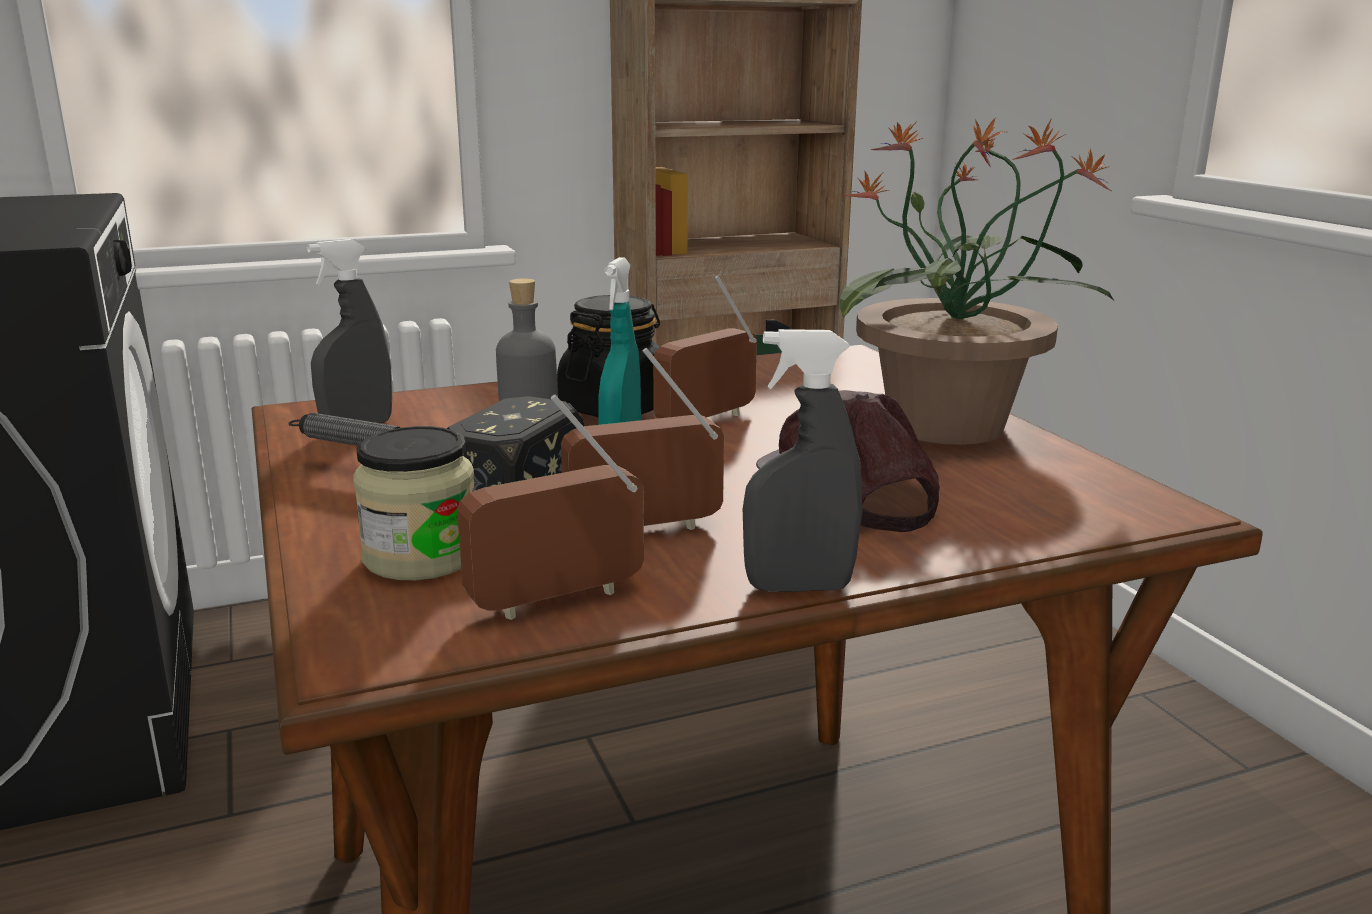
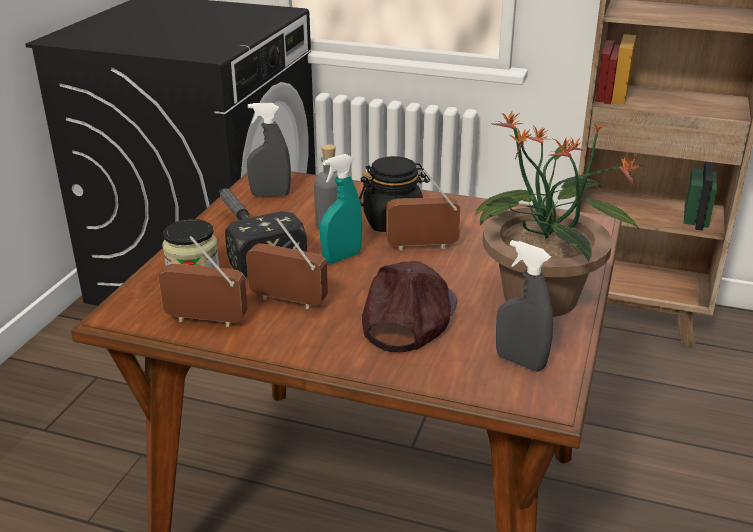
camera: 40 degrees right, 10 degrees up
(798, 587) = (296, 357): grey spray bottle -> grey spray bottle (520, 362)

